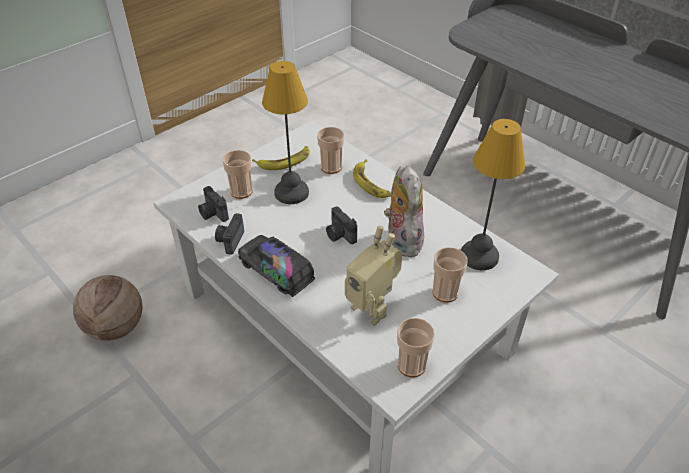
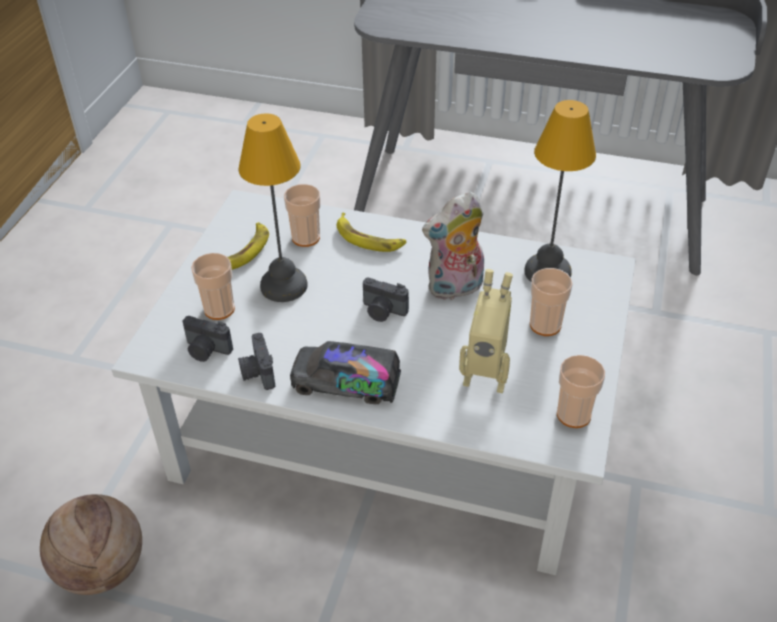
camera: 30 degrees left, 0 degrees up
(401, 240) = (455, 289): plush toy -> plush toy turned 75 degrees counterclockwise

